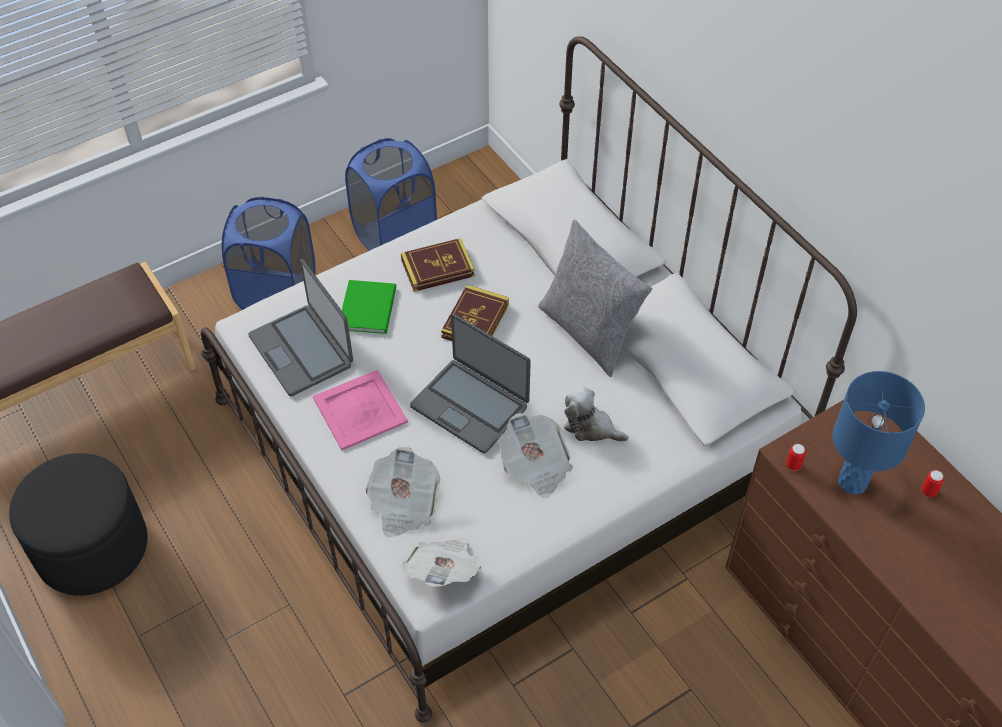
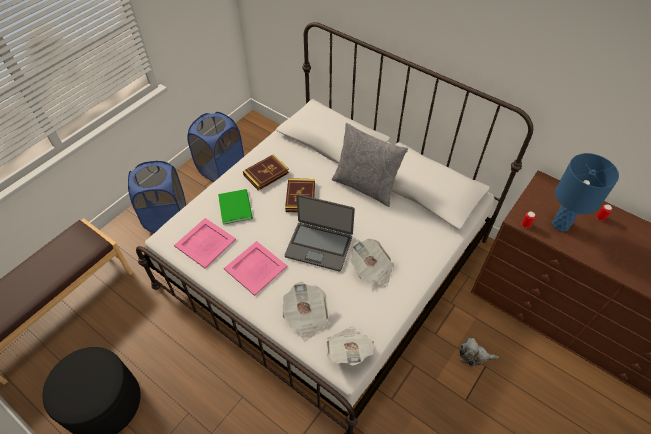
camera: 20 degrees left, 0 degrees up
(302, 350) = (206, 243): laptop -> pink tray
(591, 427) = (392, 238): plush toy -> plush toy (474, 356)

